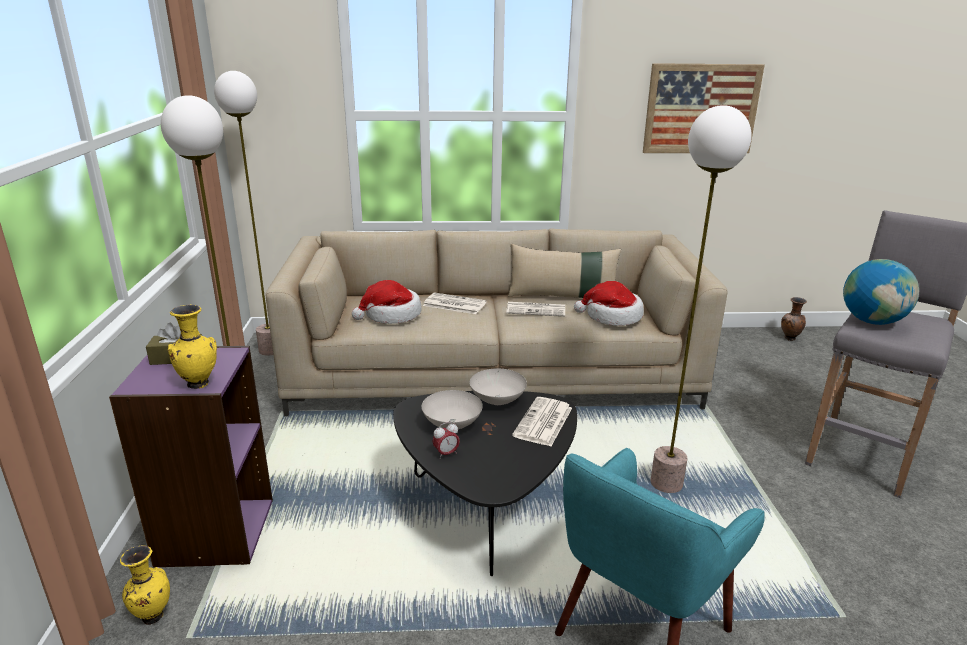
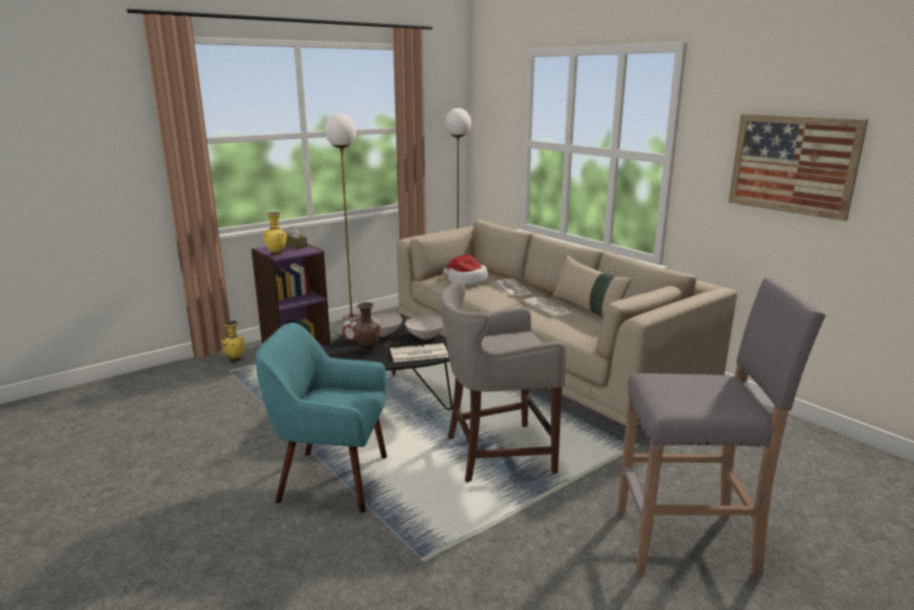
camera: 55 degrees right, 5 degrees down
(612, 316) = (583, 329): hat -> none
(666, 483) = (495, 453): floor lamp -> grey stool
(790, 339) = (871, 464): brown vase -> brown vase (367, 350)
(872, 321) = (676, 381): globe -> none

